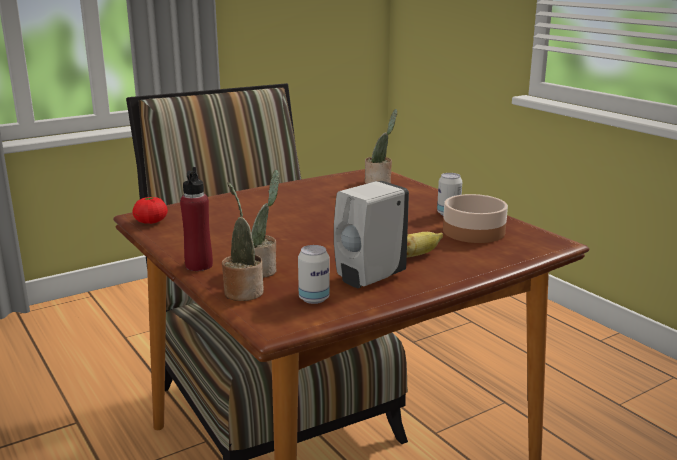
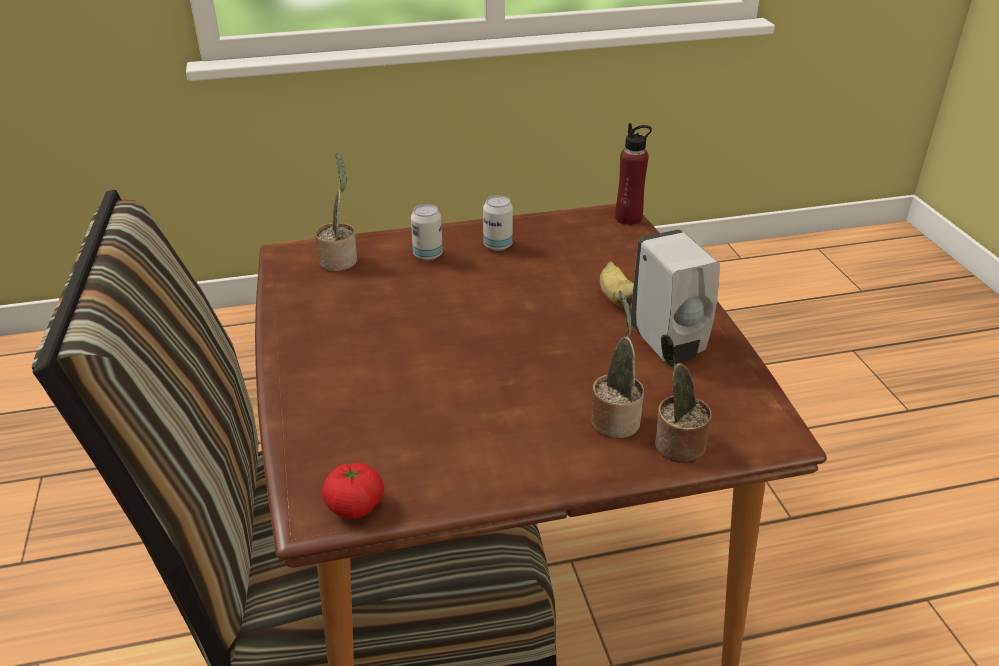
camera: 70 degrees left, 15 degrees up
(199, 265) = (575, 473): red bottle -> red bottle (628, 218)
(314, 299) = (713, 394): can -> can (428, 255)
(472, 232) = (563, 247): bowl -> none

